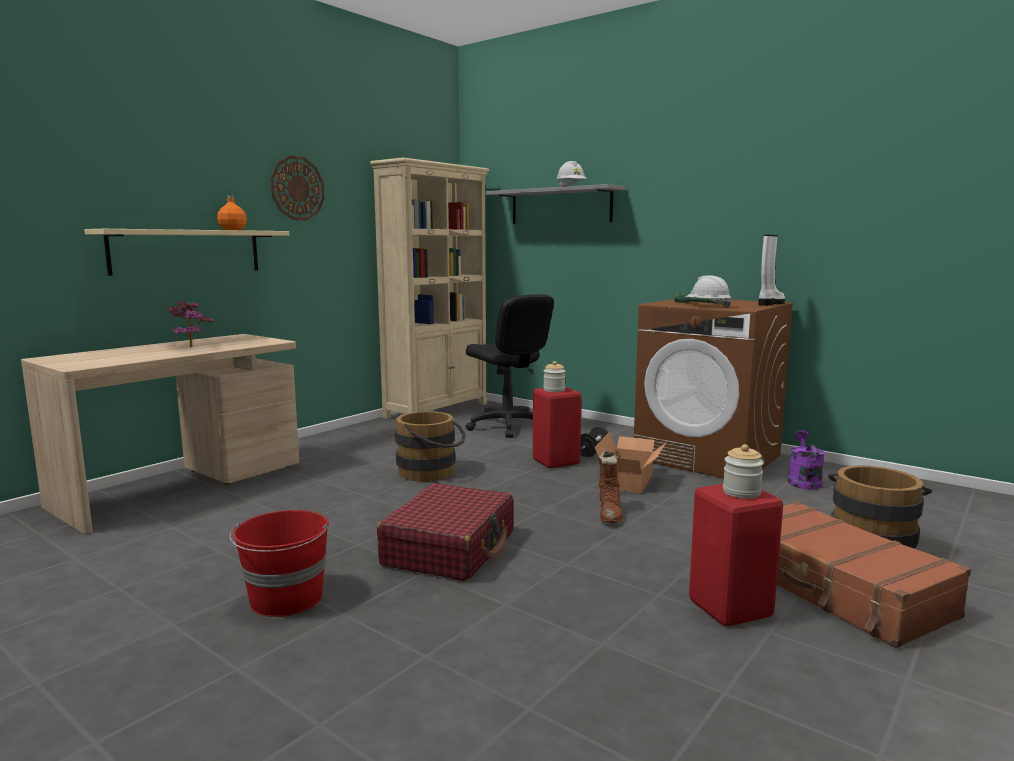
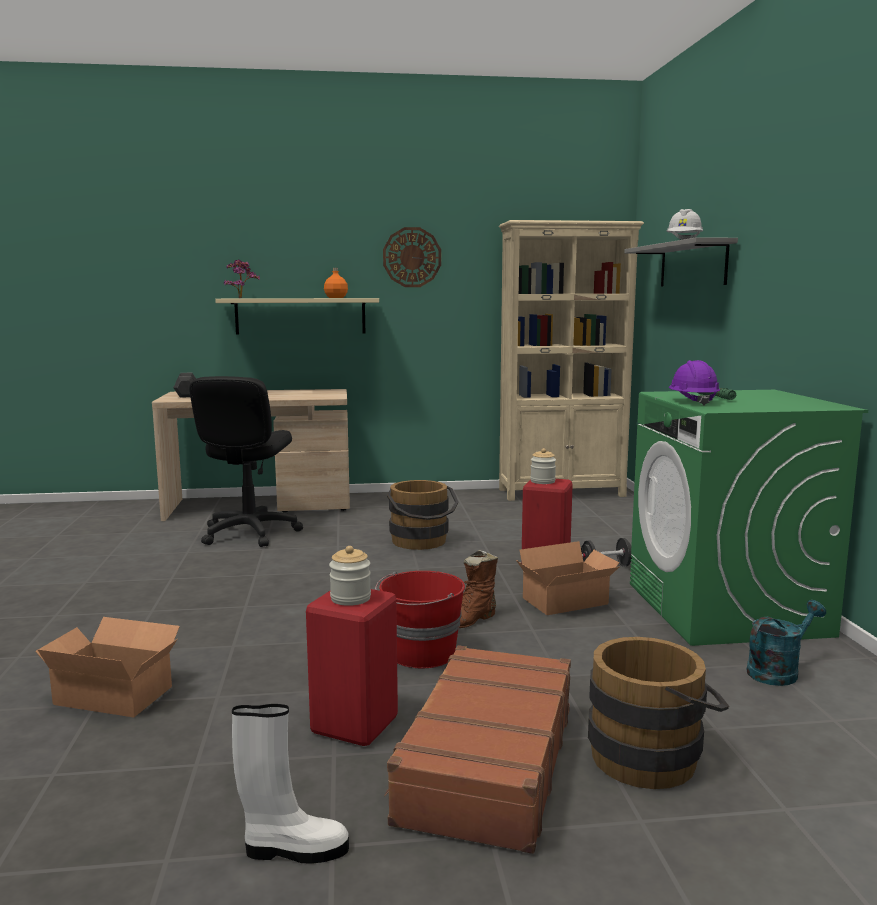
camera: 45 degrees right, 0 degrees up
(68, 358) = (186, 394): none -> grey dumbbell
(190, 346) = (272, 394): potted plant -> potted plant (241, 298)
(286, 599) = (150, 591): red bucket -> red bucket (421, 654)
(450, 548) = (295, 598): red suitcase -> none
(507, 426) = (587, 522): black office chair -> black office chair (249, 533)
(519, 691) = (114, 693): none -> cardboard box
(707, 306) = (692, 402): white hard hat -> purple hard hat
(708, 457) = (726, 609): brown washing machine -> green washing machine
(770, 304) = (809, 407): white boot -> white boot (293, 850)
(803, 481) = (778, 671): purple watering can -> turquoise watering can

